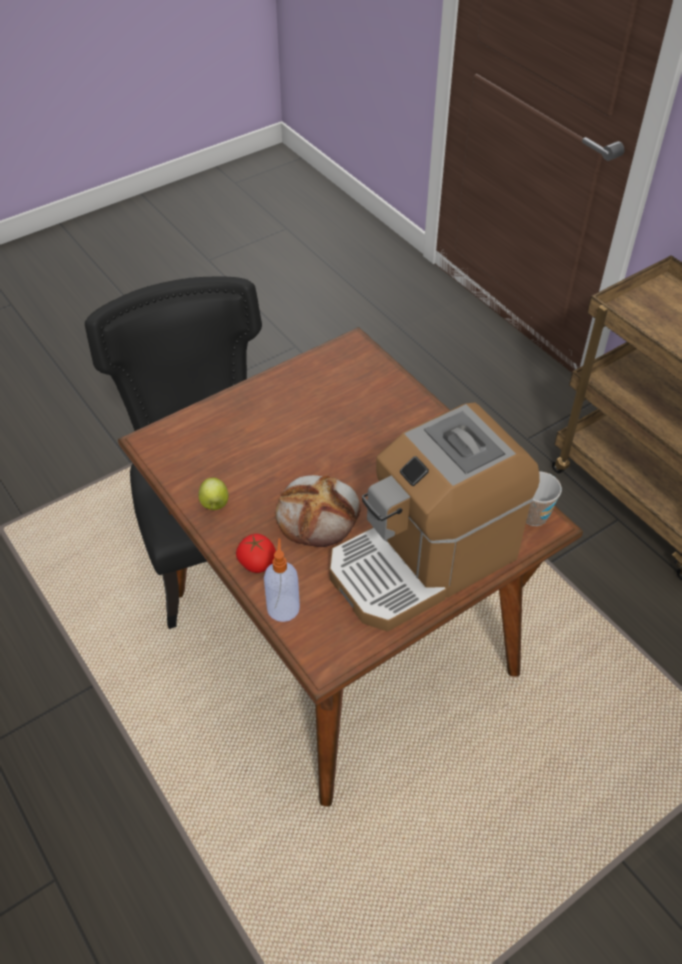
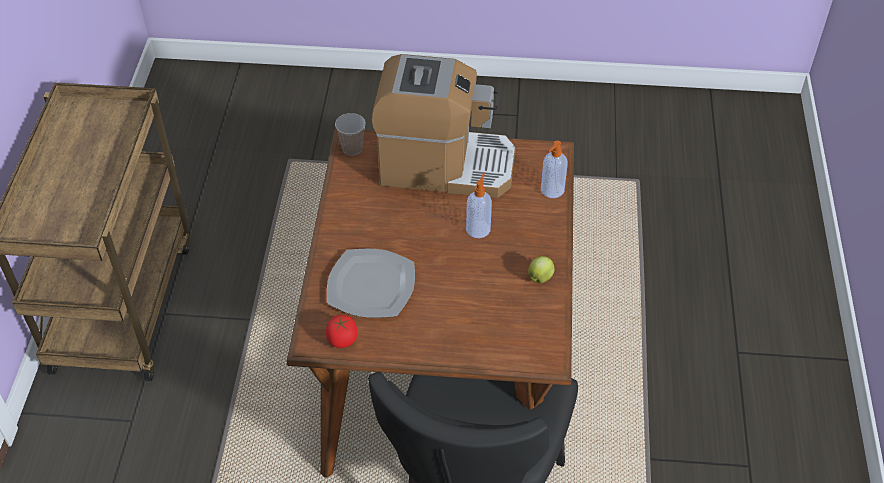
camera: 140 degrees left, 0 degrees up
(257, 563) = (545, 223): tomato -> tomato (342, 339)
(318, 514) = (478, 228): bread -> soap dispenser
(357, 407) = (372, 285): none -> plate

